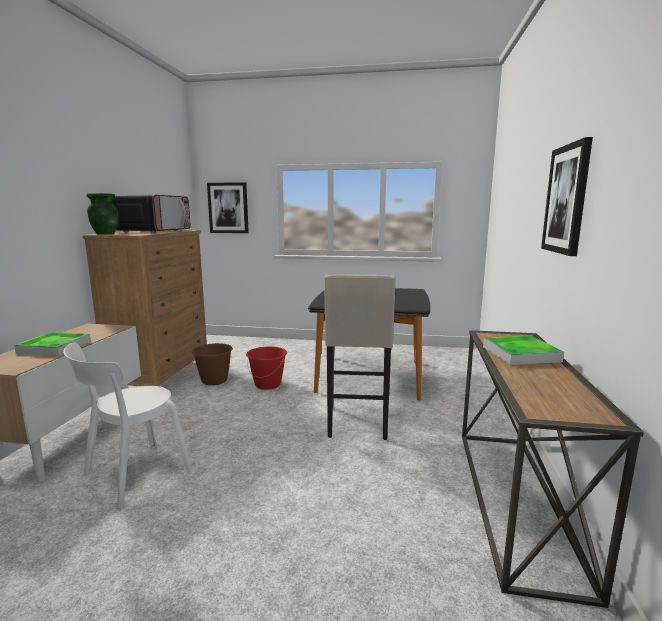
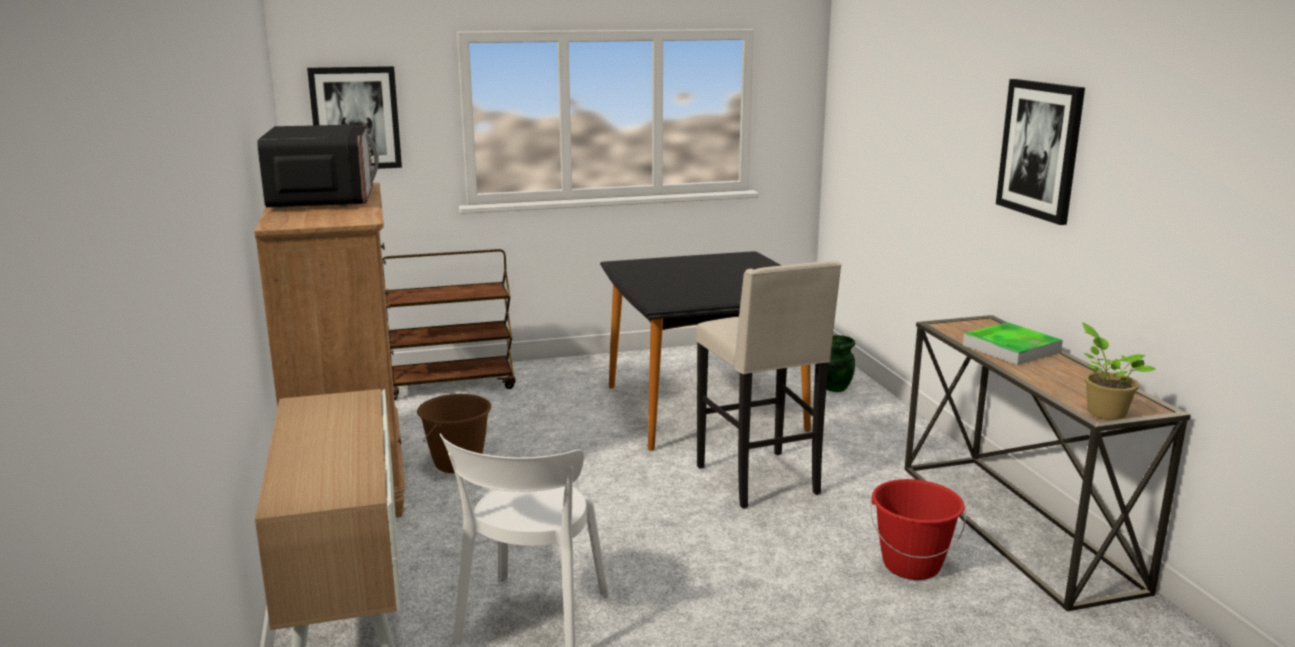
camera: 25 degrees left, 5 degrees up
(55, 347) = (336, 450): tray -> none
(105, 234) = (284, 222): green vase -> green vase (835, 388)
(259, 345) = (452, 385): none -> brown cart
(268, 384) = (560, 452): red bucket -> red bucket (911, 565)
(544, 411) = (1103, 412): none -> potted plant

